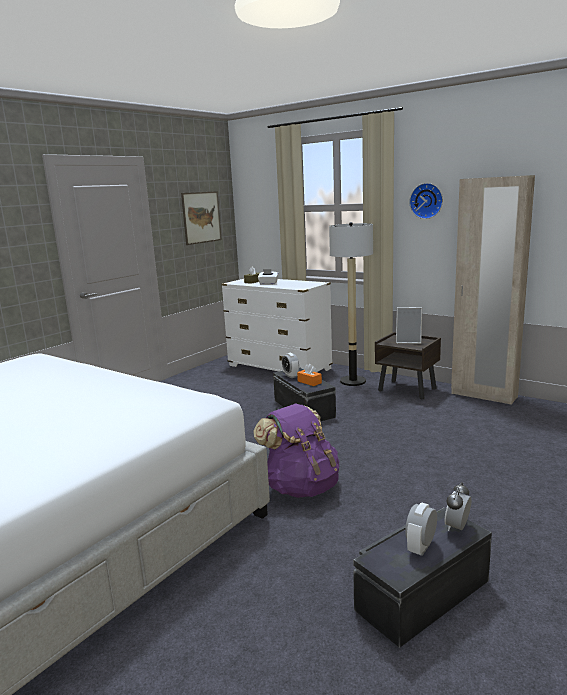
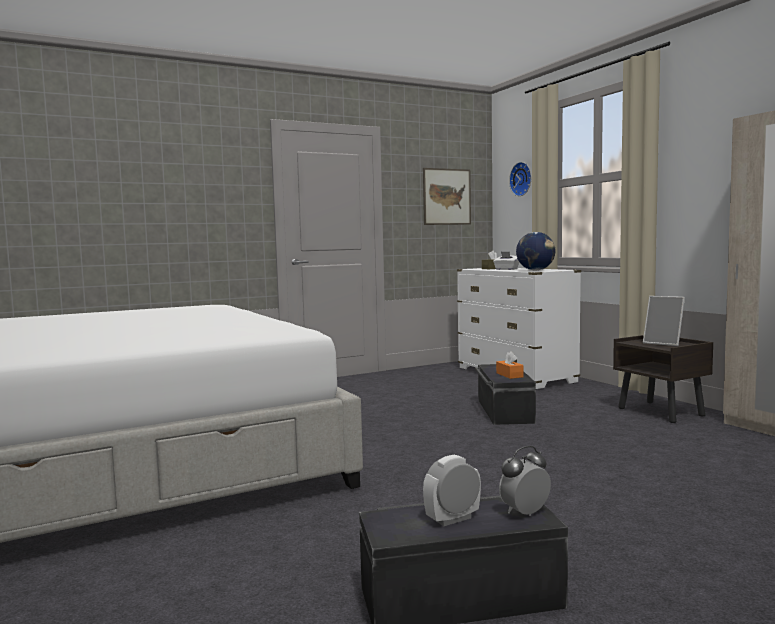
camera: 25 degrees right, 10 degrees down
(291, 376) = (494, 368): alarm clock -> none
(296, 284) = (535, 270): none -> globe
(301, 487) = (425, 473): purple backpack -> none
(353, 381) = (594, 396): floor lamp -> none
(427, 201) = (703, 158): wall clock -> wall clock (522, 179)

